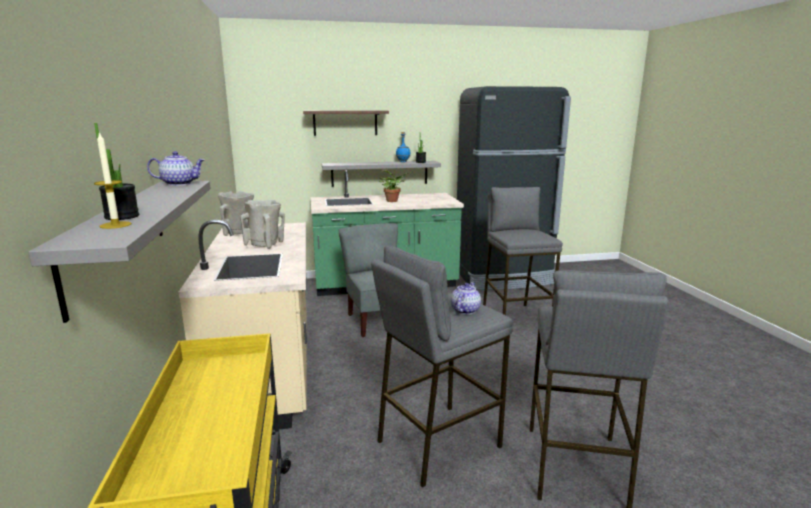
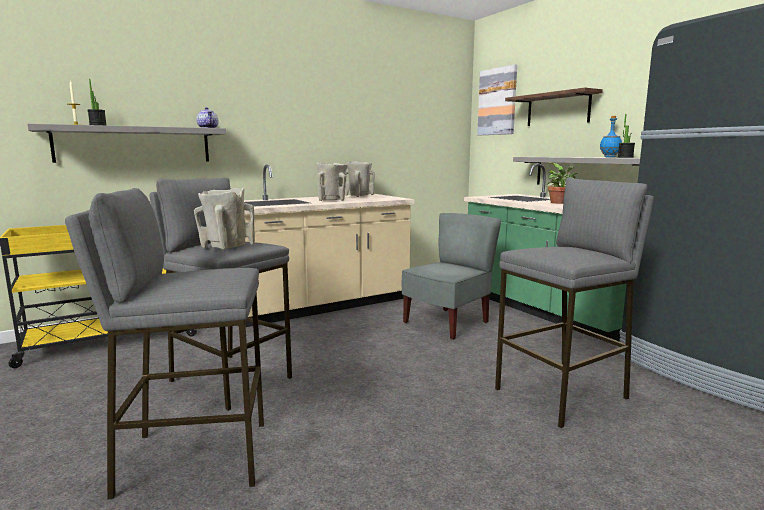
camera: 70 degrees right, 5 degrees down
(270, 110) = (497, 102): none -> picture
(465, 310) = (226, 247): teapot -> beige vase

